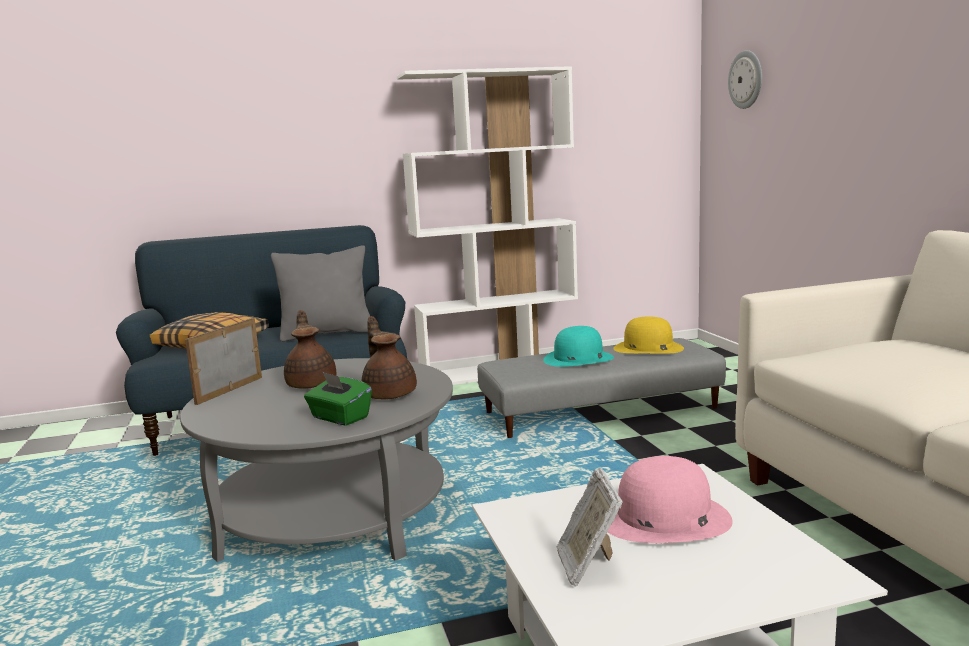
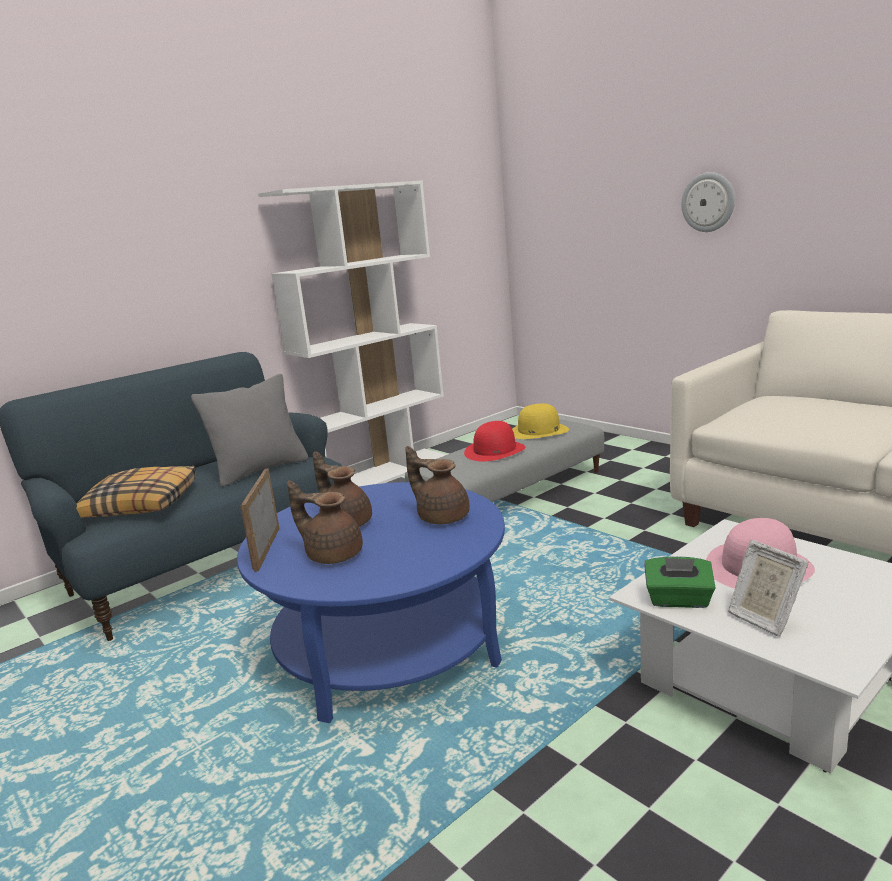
camera: 25 degrees left, 5 degrees up
(263, 404) = (332, 554): none -> brown teapot
(333, 515) = (387, 645): grey coffee table -> blue coffee table
(339, 418) = (435, 550): green tissue box -> green tissue box (678, 600)
(578, 358) = (494, 451): turquoise hat -> red hat
(746, 79) = (556, 189): wall clock -> wall clock (708, 202)

